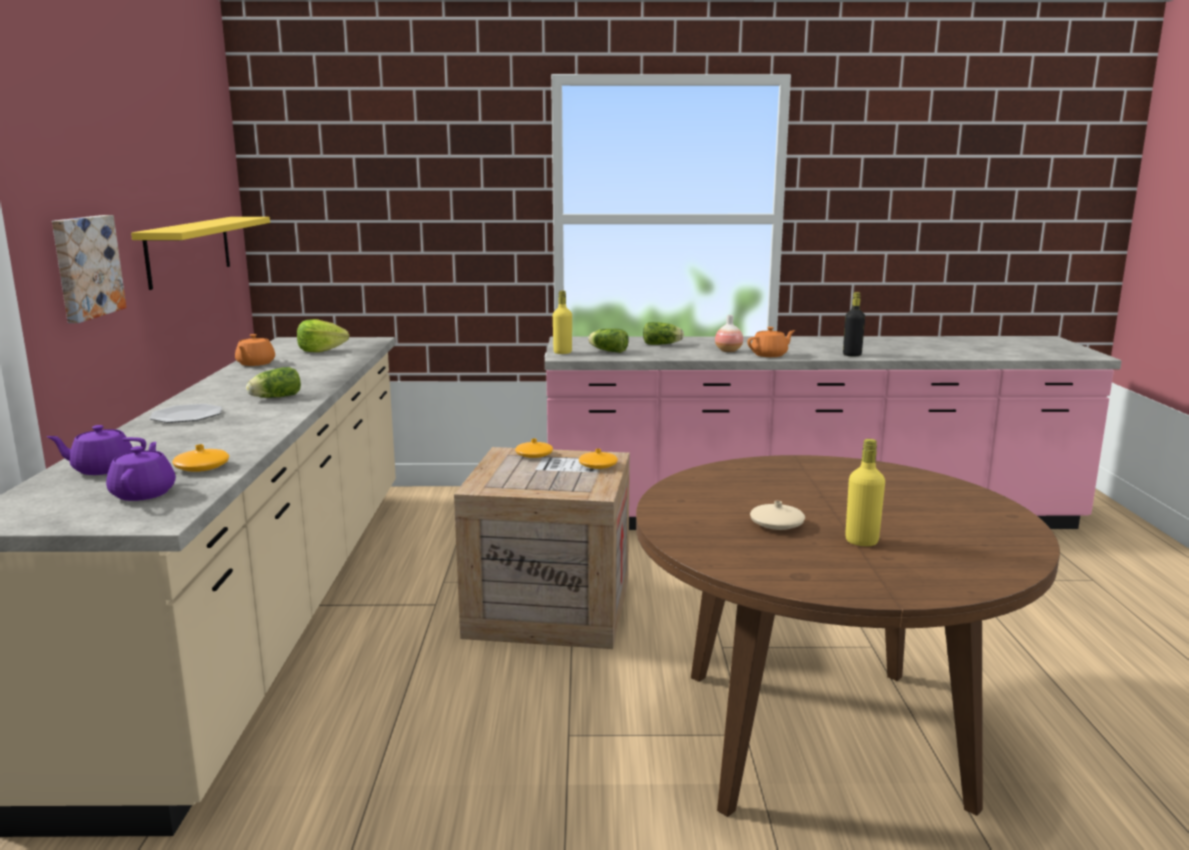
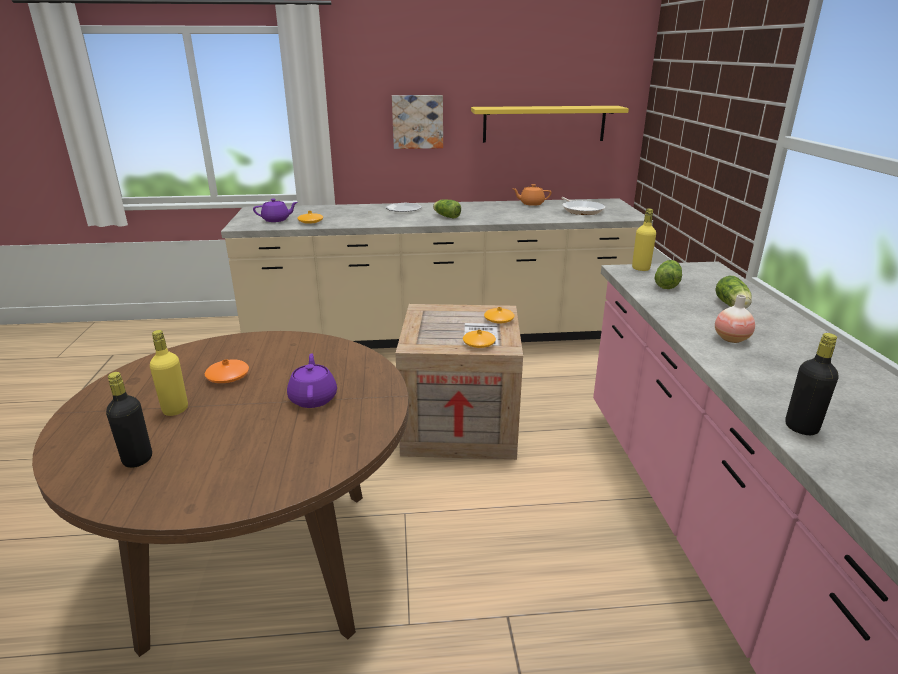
camera: 85 degrees right, 10 degrees up
(102, 469) = (314, 210): purple teapot -> purple teapot (313, 398)
(320, 351) = (581, 210): lettuce -> frying pan
(770, 355) = (731, 363): orange teapot -> none
(776, 524) = (228, 377): beige vase -> orange vase
(963, 545) = (138, 459): none -> black bottle

